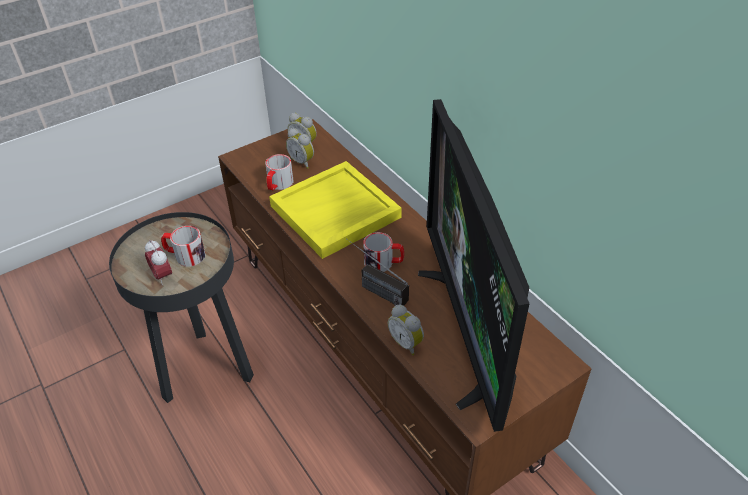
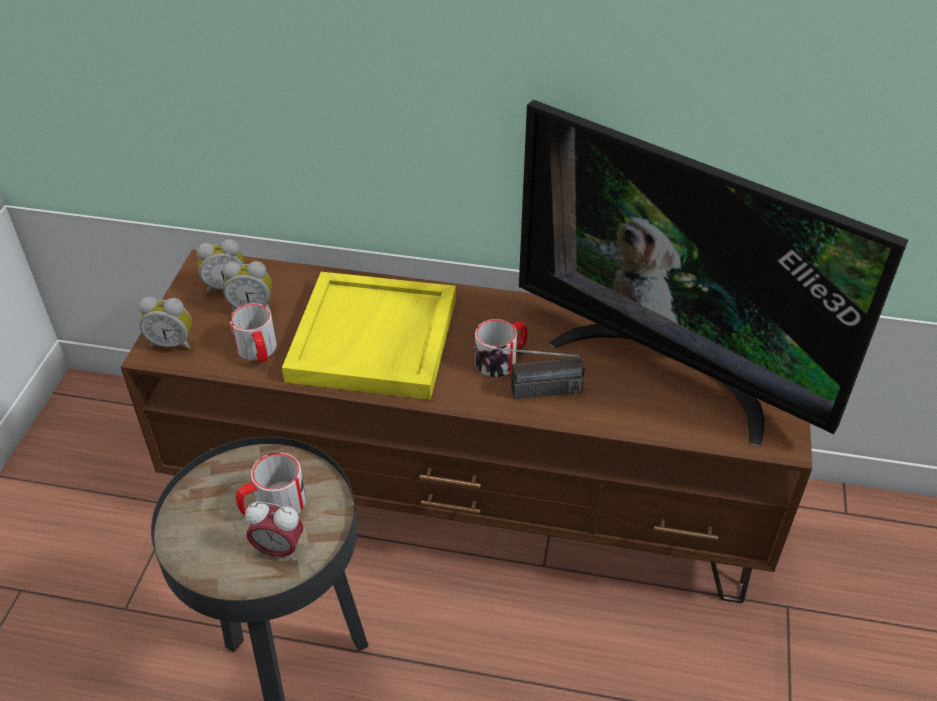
camera: 45 degrees left, 0 degrees up
(407, 342) = (632, 421): alarm clock -> alarm clock (173, 343)

